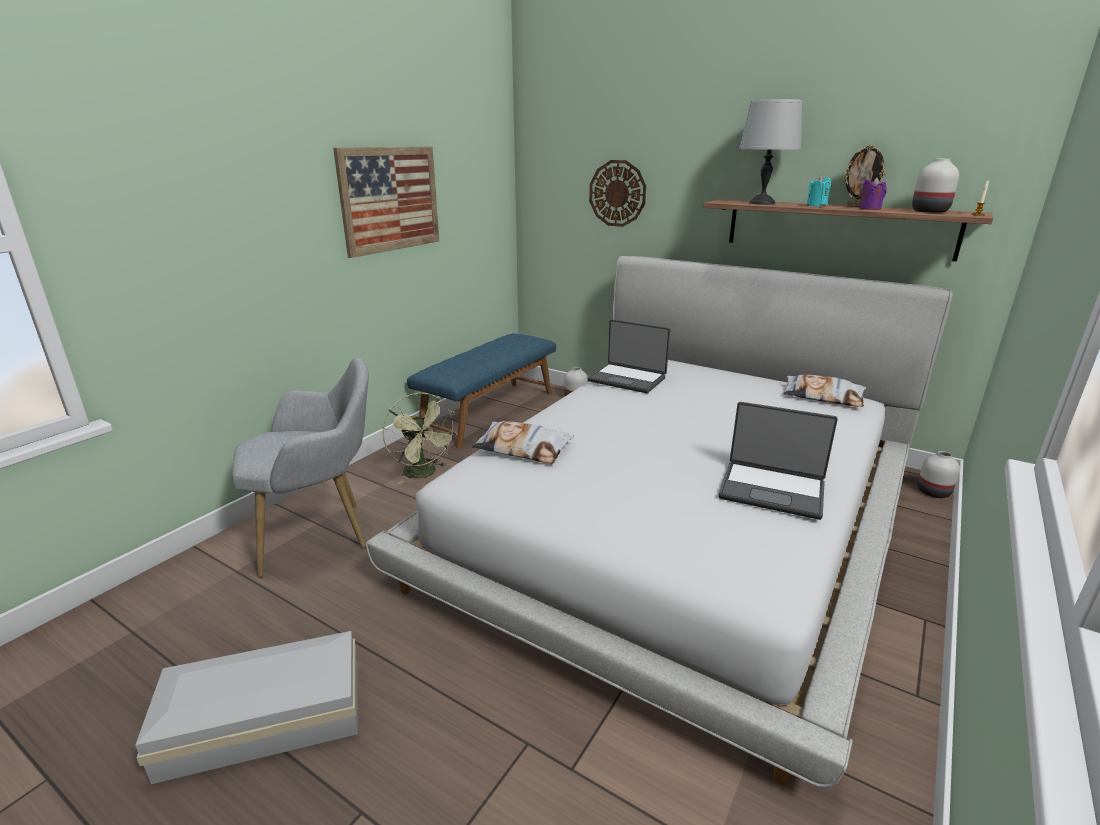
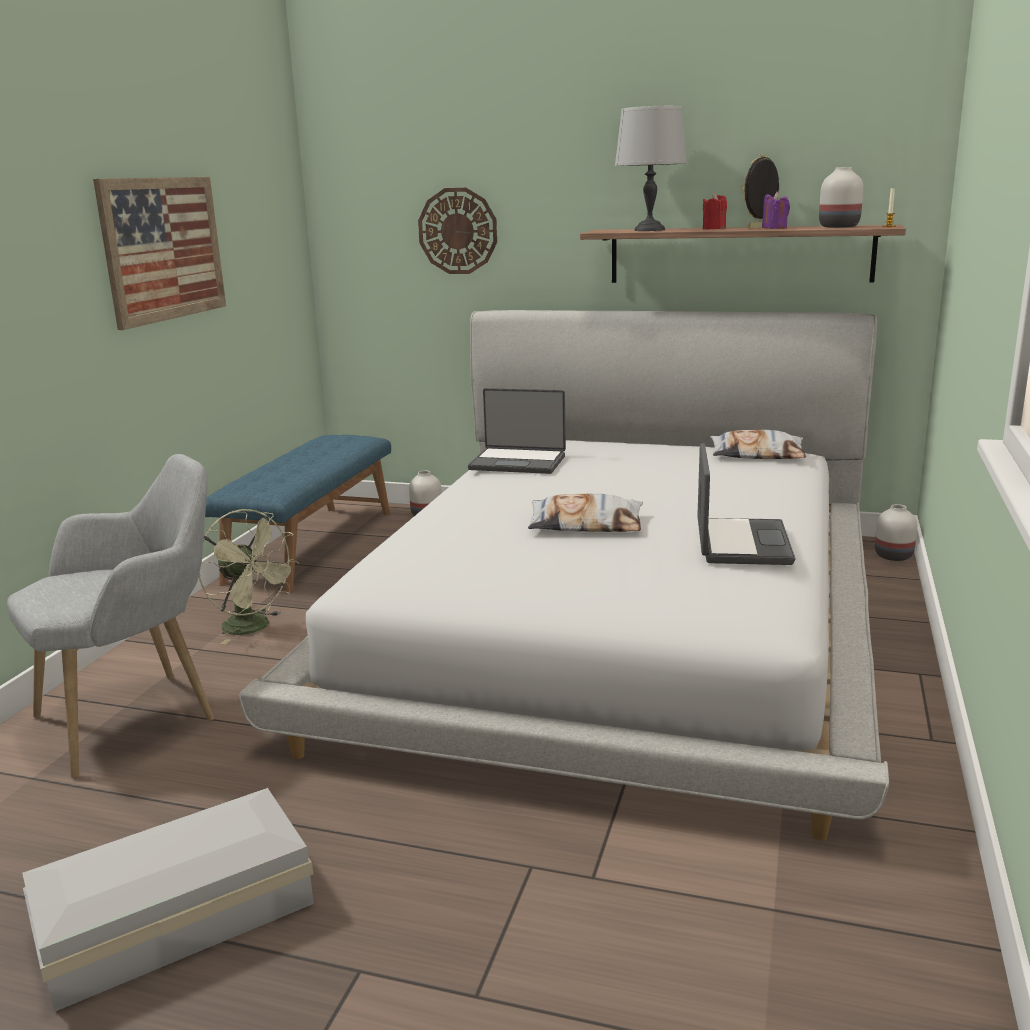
camera: 15 degrees left, 5 degrees down
(523, 448) = (426, 545): pillow -> pillow (586, 524)
(772, 490) = (740, 543): laptop -> laptop turned 90 degrees counterclockwise
(816, 205) = (714, 229): turquoise candle -> red candle
(857, 206) = (759, 227): picture frame -> picture frame turned 150 degrees clockwise

